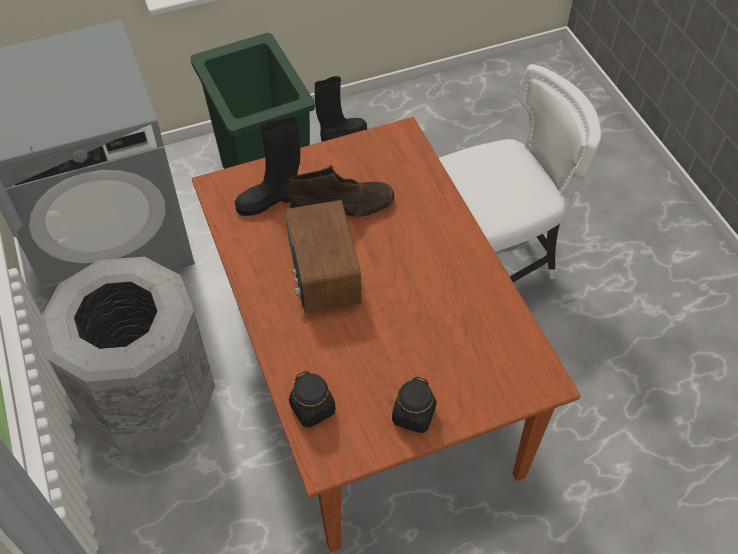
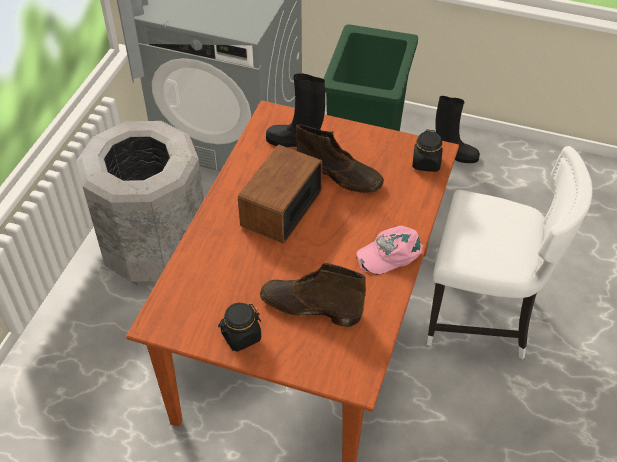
camera: 40 degrees right, 5 degrees down
(313, 408) = (183, 287): black jar -> black jar (426, 163)
(443, 345) = (310, 307): none -> brown boot
(457, 250) = (390, 253): none -> pink cap

